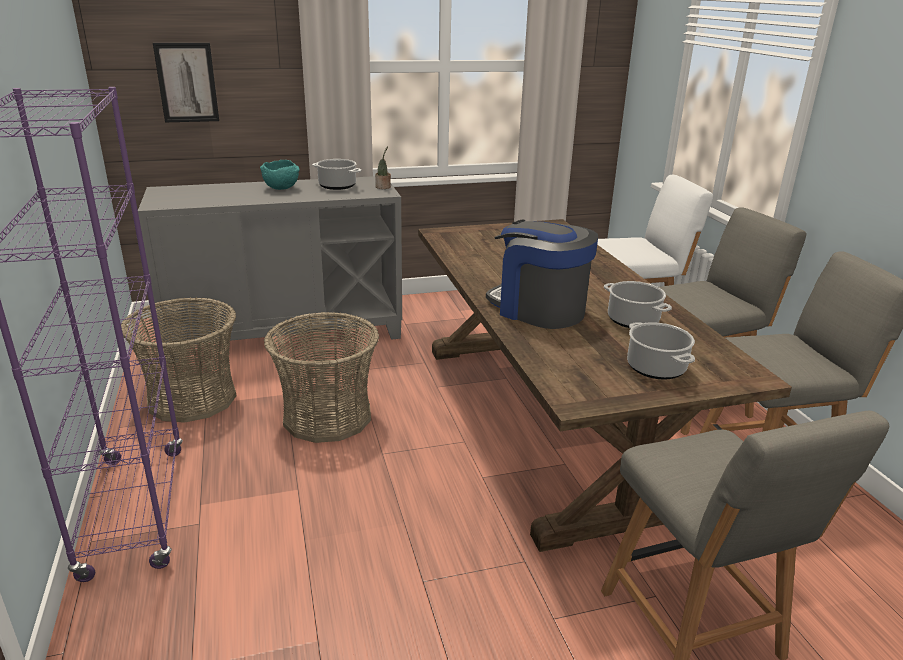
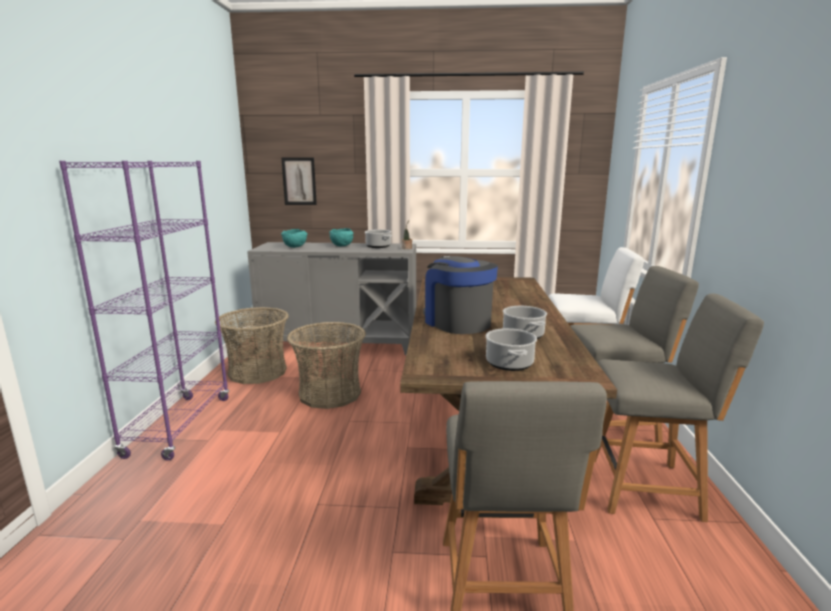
camera: 20 degrees right, 10 degrees down
(209, 196) = (295, 247): none -> turquoise bowl

